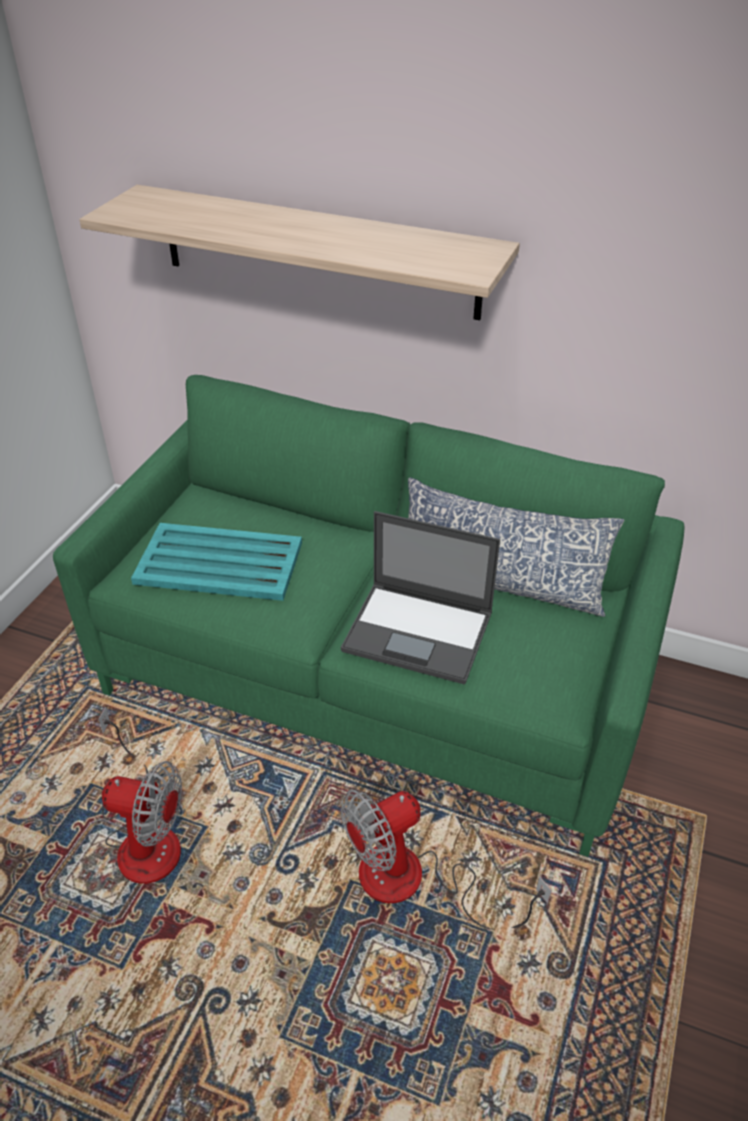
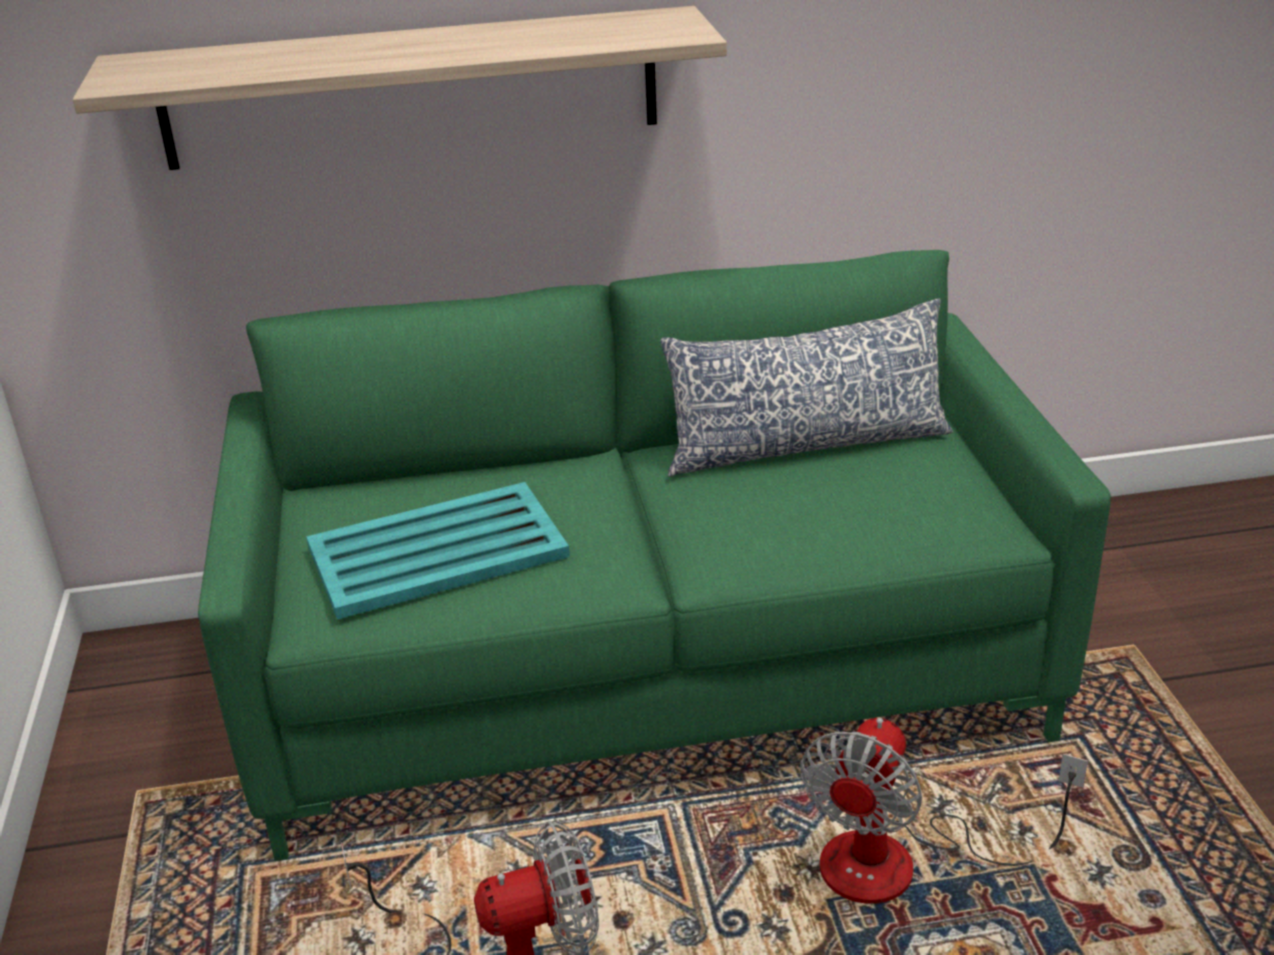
camera: 30 degrees left, 10 degrees down
(420, 632) = (773, 522): laptop -> none

